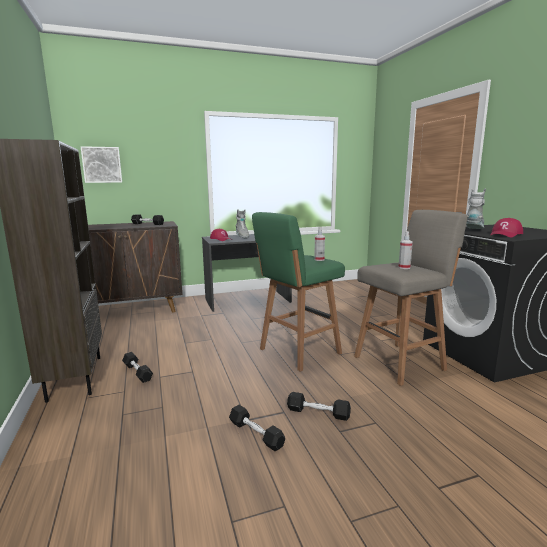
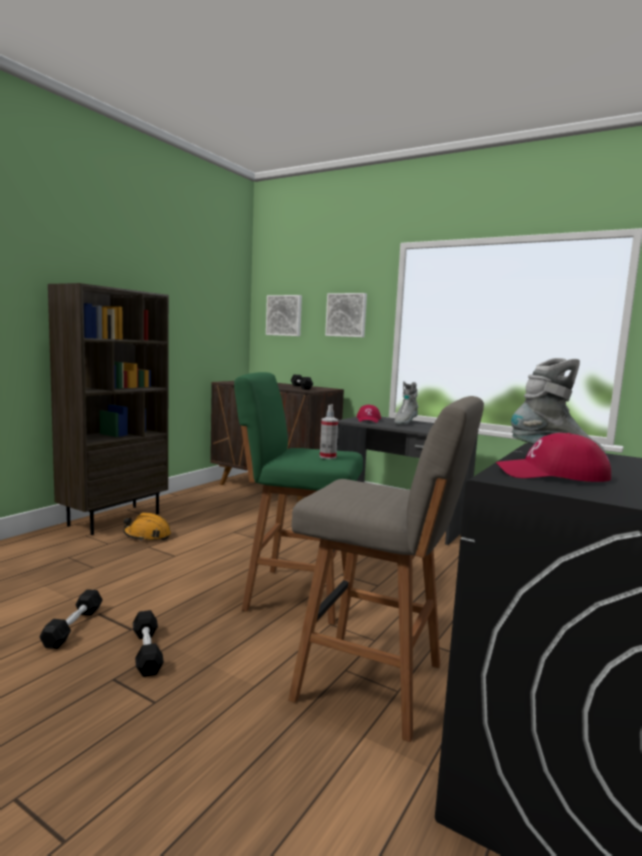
camera: 50 degrees right, 5 degrees down
(137, 372) = (147, 536): black dumbbell -> orange hard hat
(165, 164) = (346, 315): none -> picture
(404, 267) = (365, 494): spray bottle -> none

